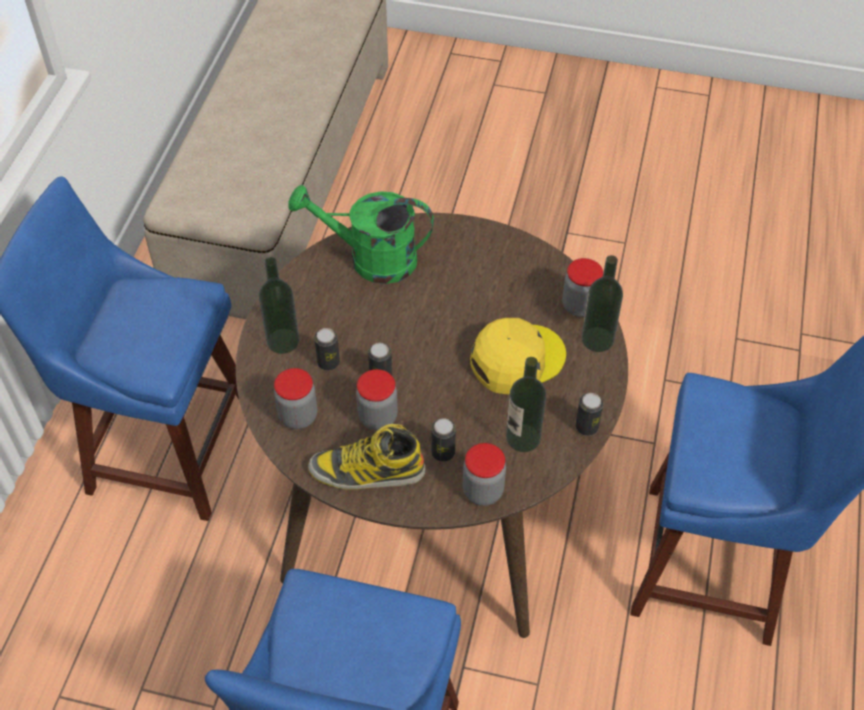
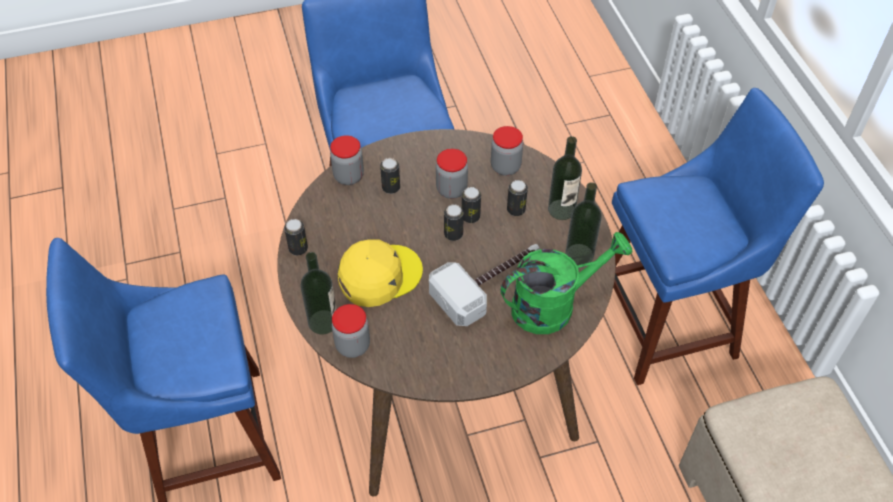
camera: 150 degrees right, 0 degrees up
(367, 472) = (433, 155): boot -> none
(412, 366) = (453, 234): none -> can
(413, 303) = (490, 283): none -> hammer
(516, 359) = (379, 275): yellow cap -> yellow cap turned 150 degrees counterclockwise
(523, 438) = (341, 221): bottle -> bottle (579, 254)

